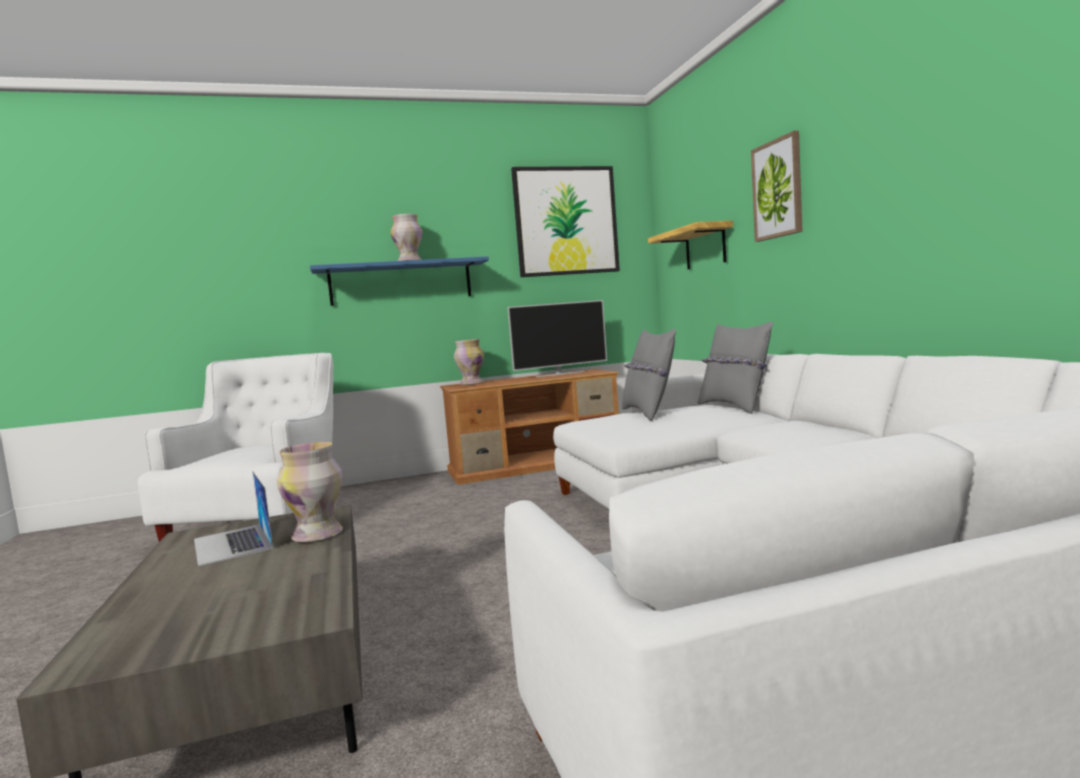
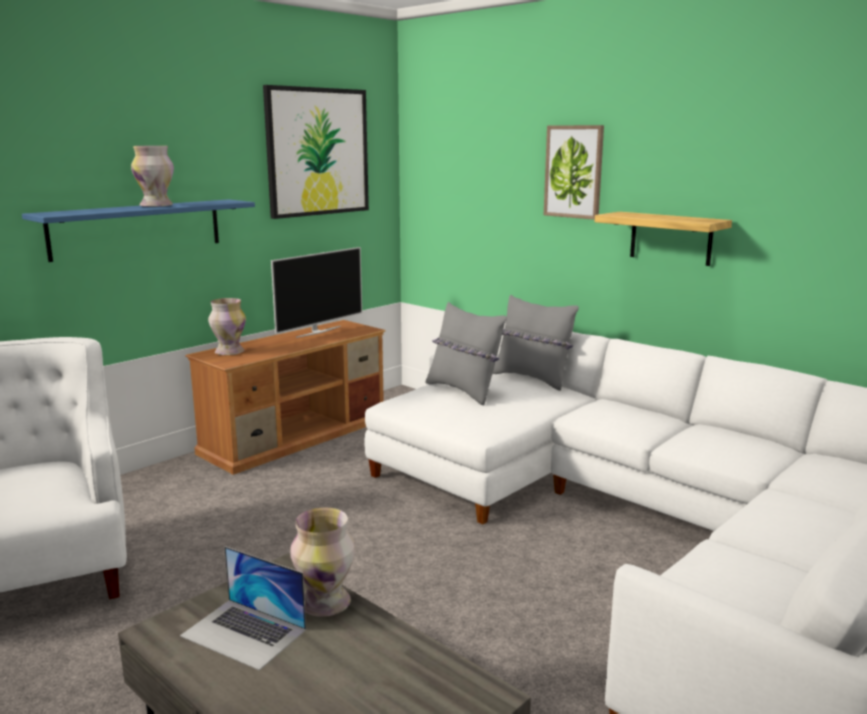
camera: 30 degrees left, 10 degrees up
(705, 247) = (474, 202): shelf -> shelf (670, 238)

